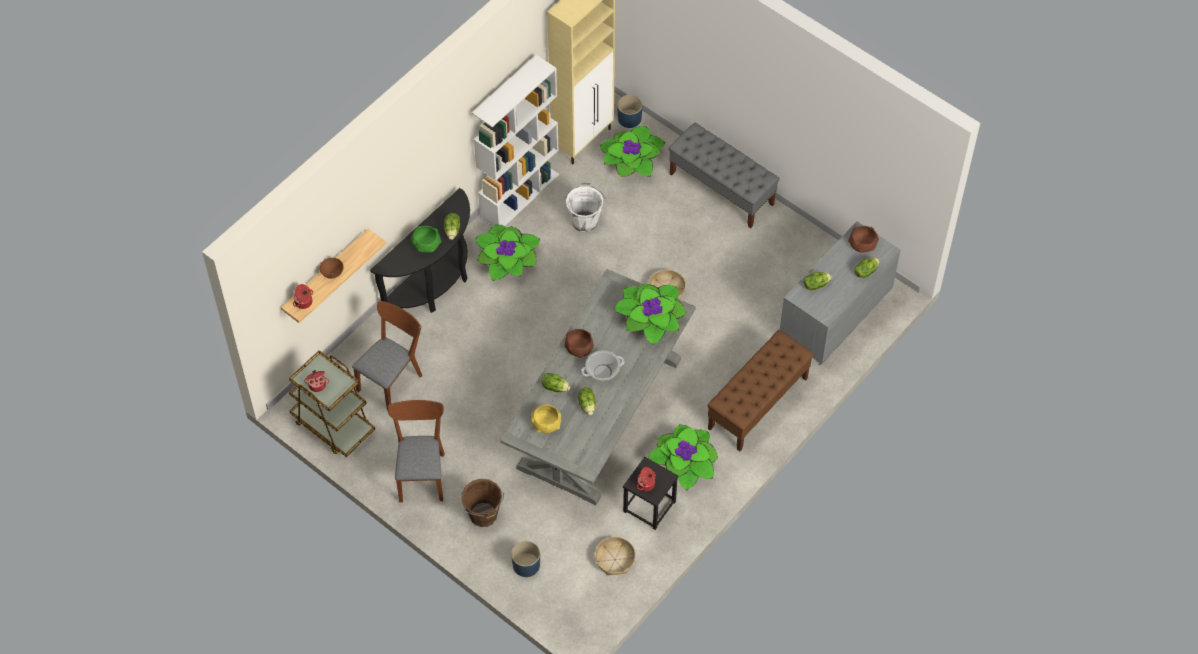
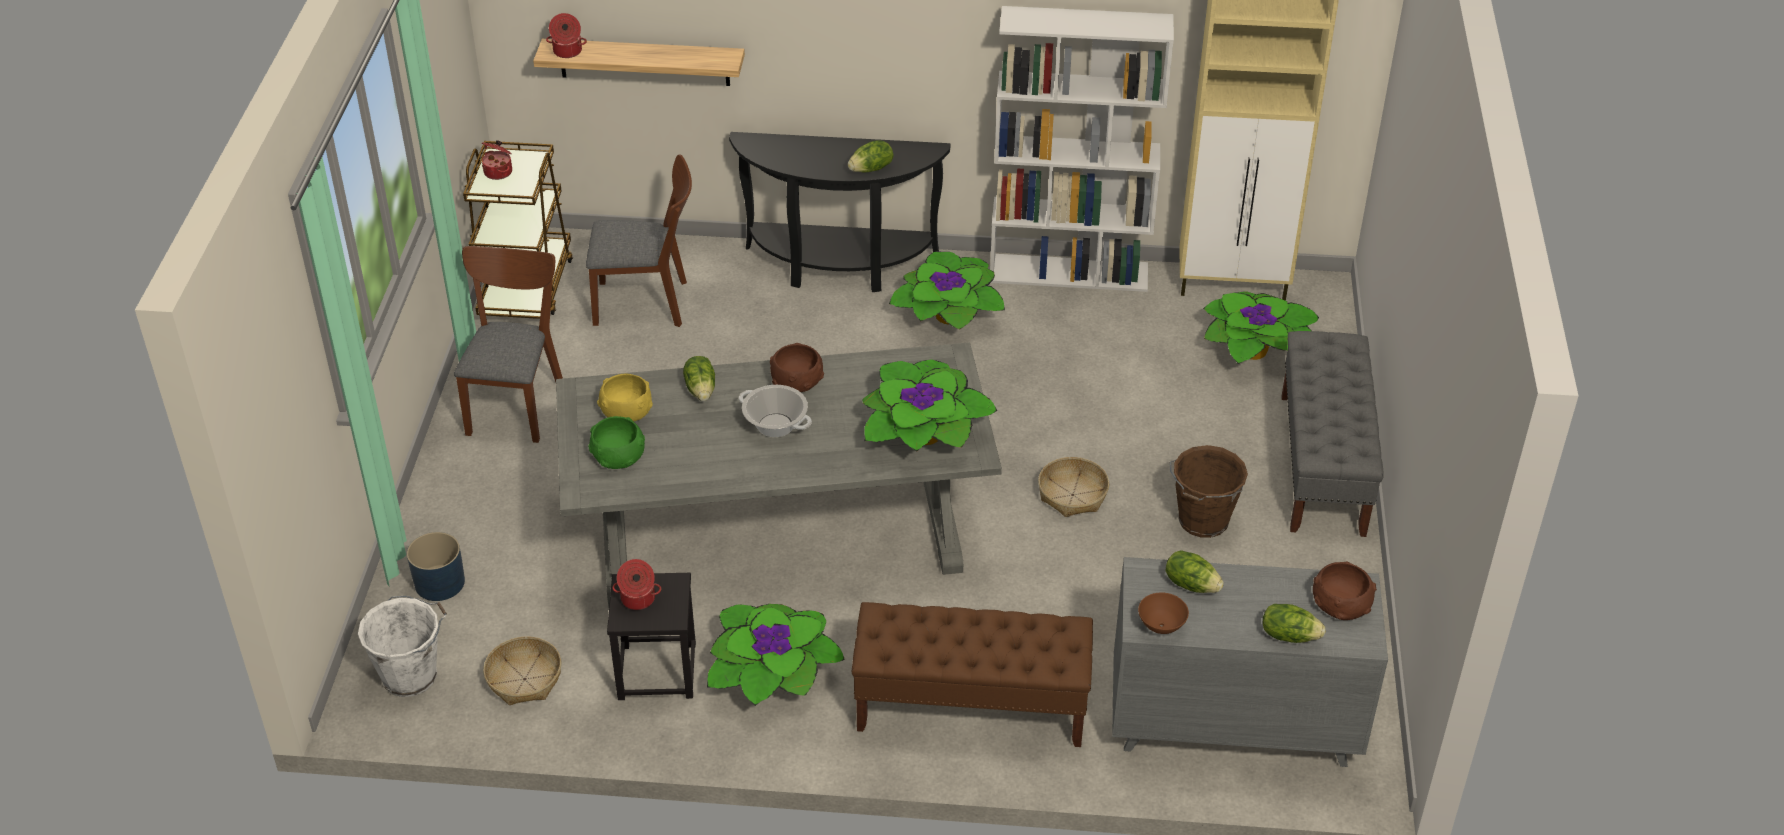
camera: 55 degrees right, 15 degrees down
(332, 273) = (638, 53): brown bowl -> brown bowl (1161, 626)
(421, 472) = (517, 402): brown chair -> brown chair turned 45 degrees counterclockwise
(426, 244) = (824, 157): green bowl -> green bowl (619, 455)
(484, 516) = (493, 497): brown bucket -> brown bucket (1202, 521)
(584, 221) = (1099, 352): white bucket -> white bucket (412, 675)
(587, 404) = (700, 437): lettuce -> none
(629, 118) = (1326, 310): blue planter -> none

